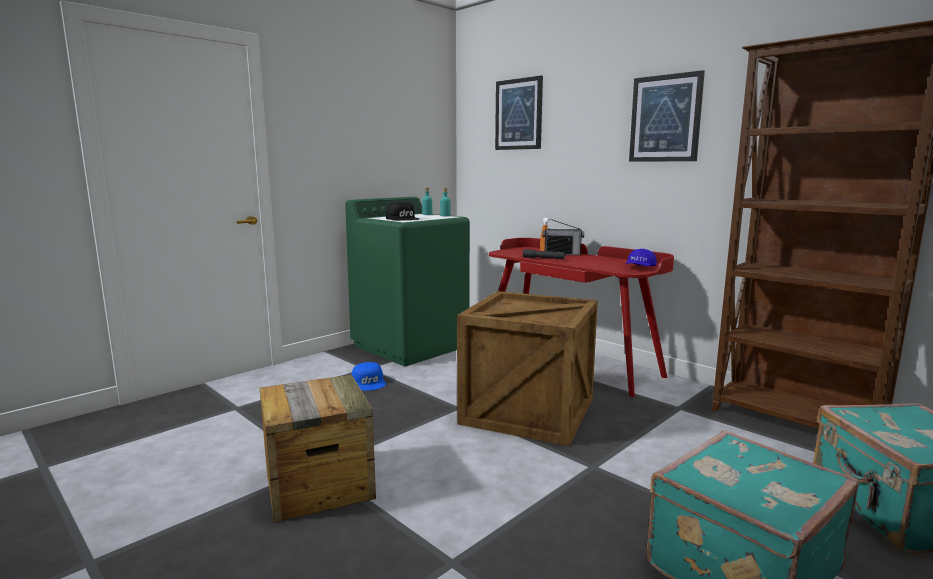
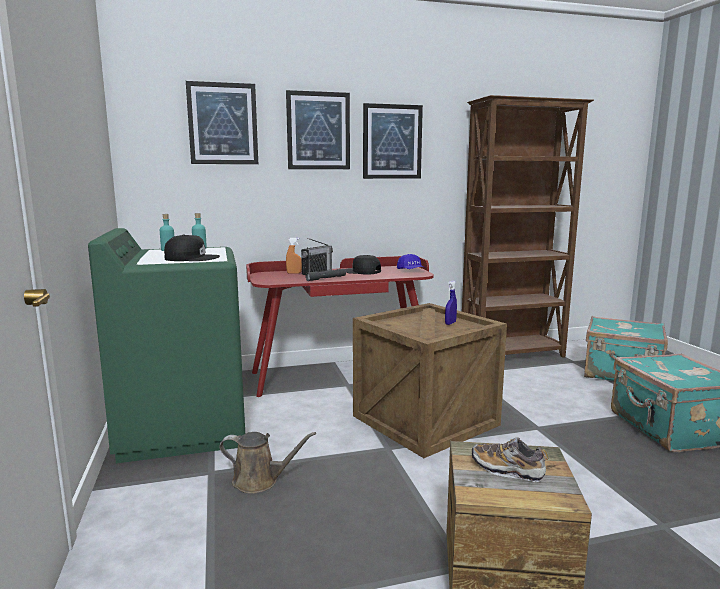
camera: 60 degrees left, 0 degrees up
(315, 395) = (507, 470): none -> shoe
(369, 382) = (260, 481): blue cap -> brown watering can
(550, 316) = (450, 323): none -> blue spray bottle
(591, 113) = (318, 131): none -> picture
(597, 260) = (362, 271): none -> black cap

